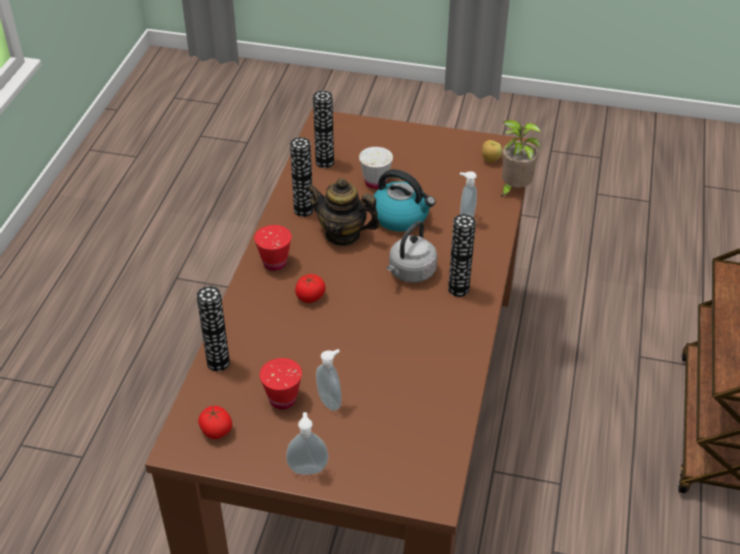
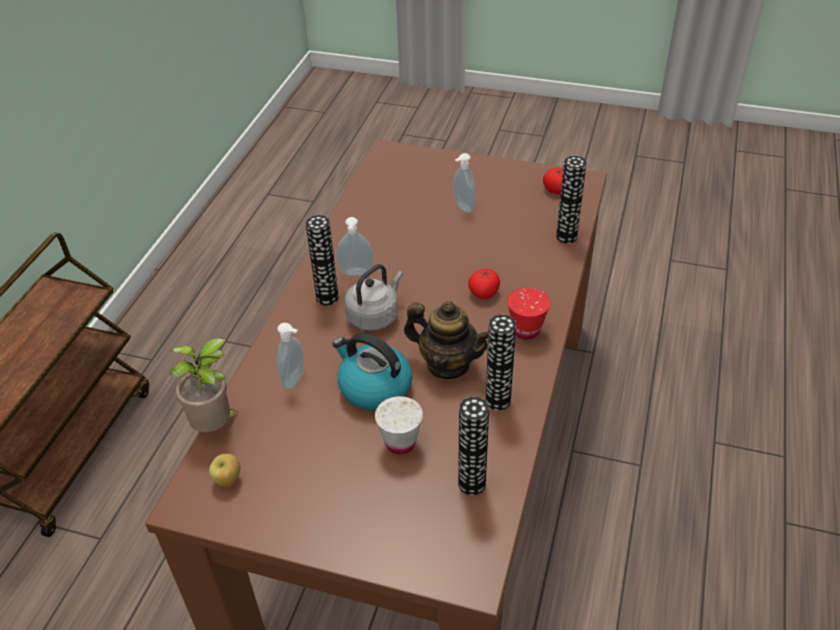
camera: 175 degrees left, 0 degrees up
(282, 399) = (503, 209): red cup -> none
(308, 468) = (480, 168): soap dispenser -> soap dispenser (356, 273)

